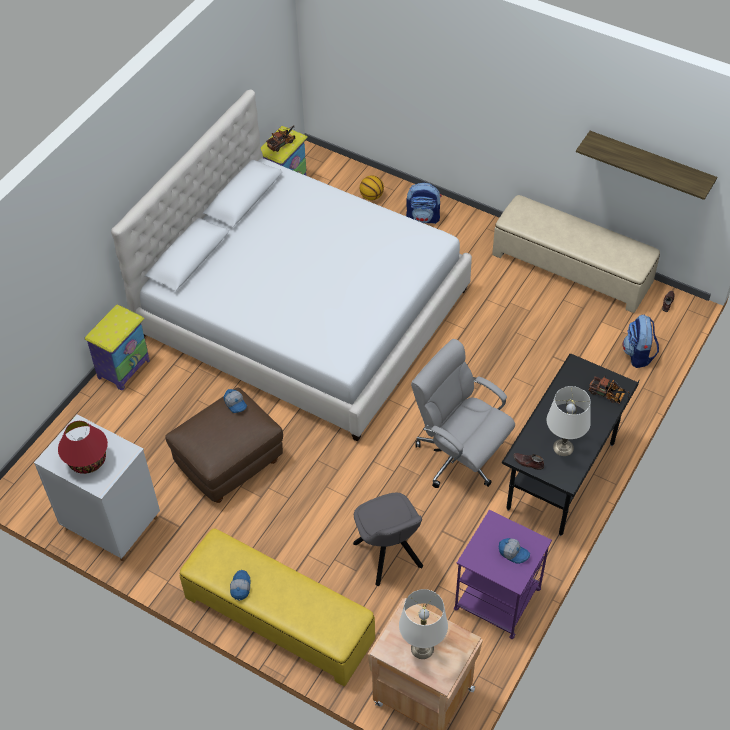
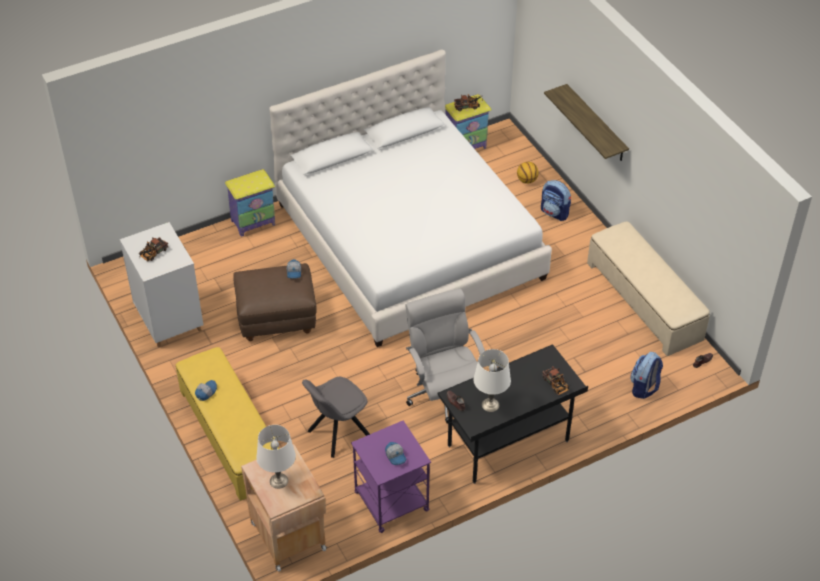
camera: 30 degrees right, 5 degrees down
(87, 461) = (152, 254): red table lamp -> toy truck
(388, 555) = (338, 433): grey chair -> grey chair turned 45 degrees clockwise
(650, 163) = (710, 227): shelf -> shelf (596, 124)

